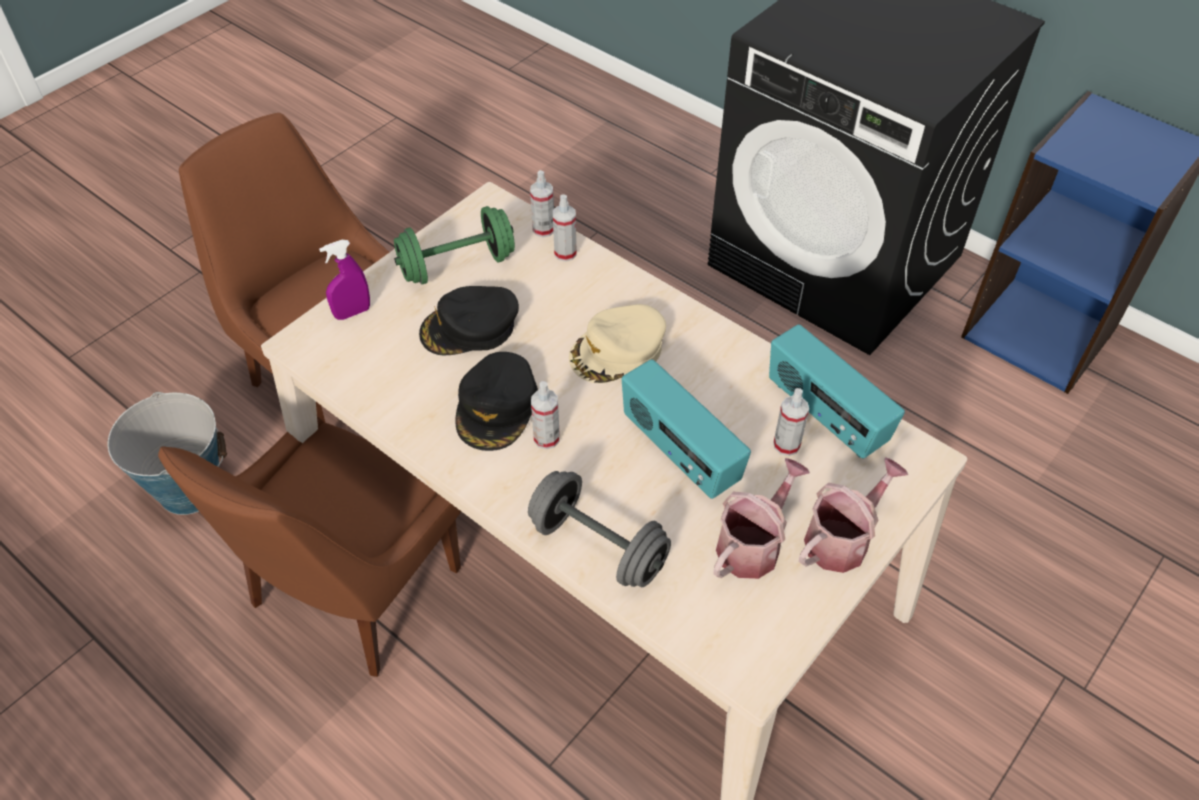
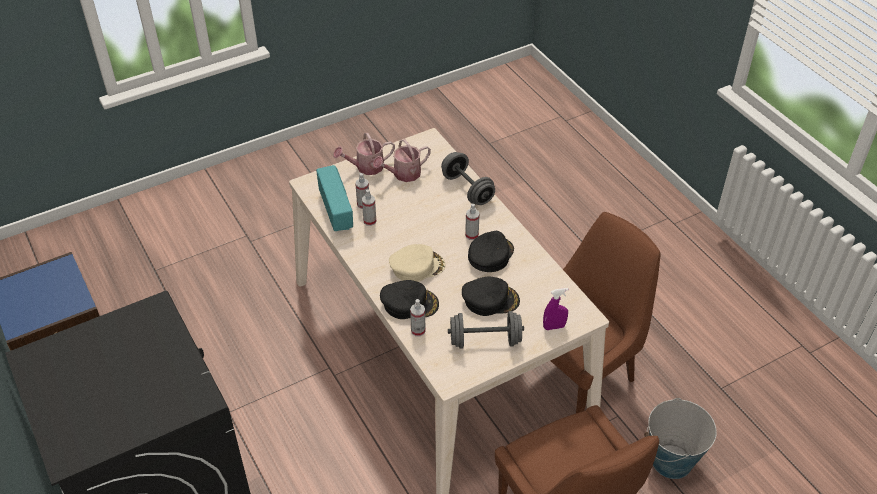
camera: 160 degrees left, 5 degrees down
(457, 265) = (485, 340): green dumbbell -> grey dumbbell
(543, 229) = (423, 351): spray bottle -> spray bottle (370, 221)
(599, 288) = (409, 303): none -> black cap
(679, 453) = (413, 214): radio -> none

